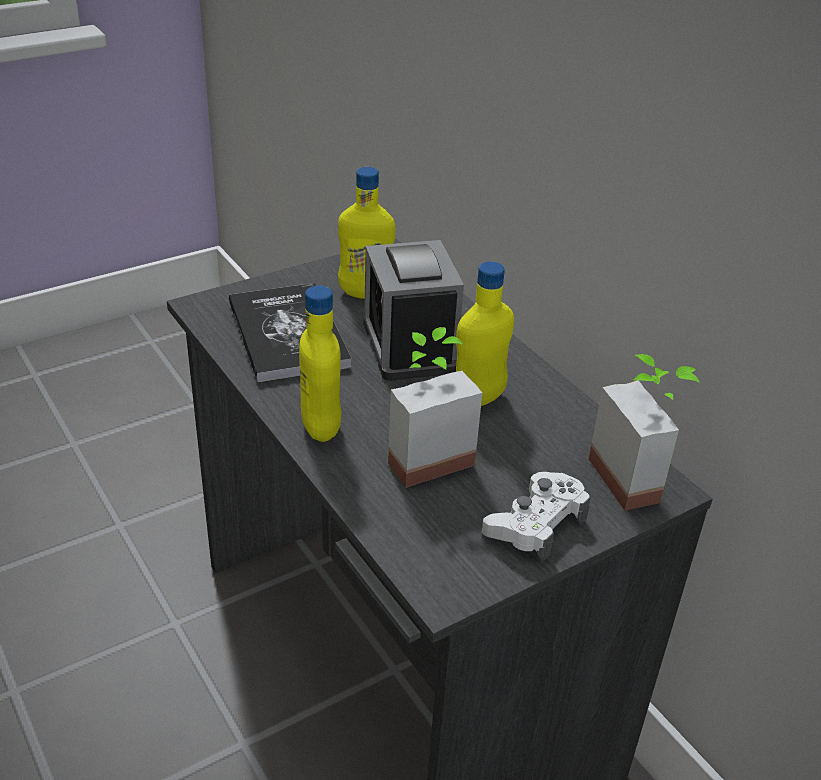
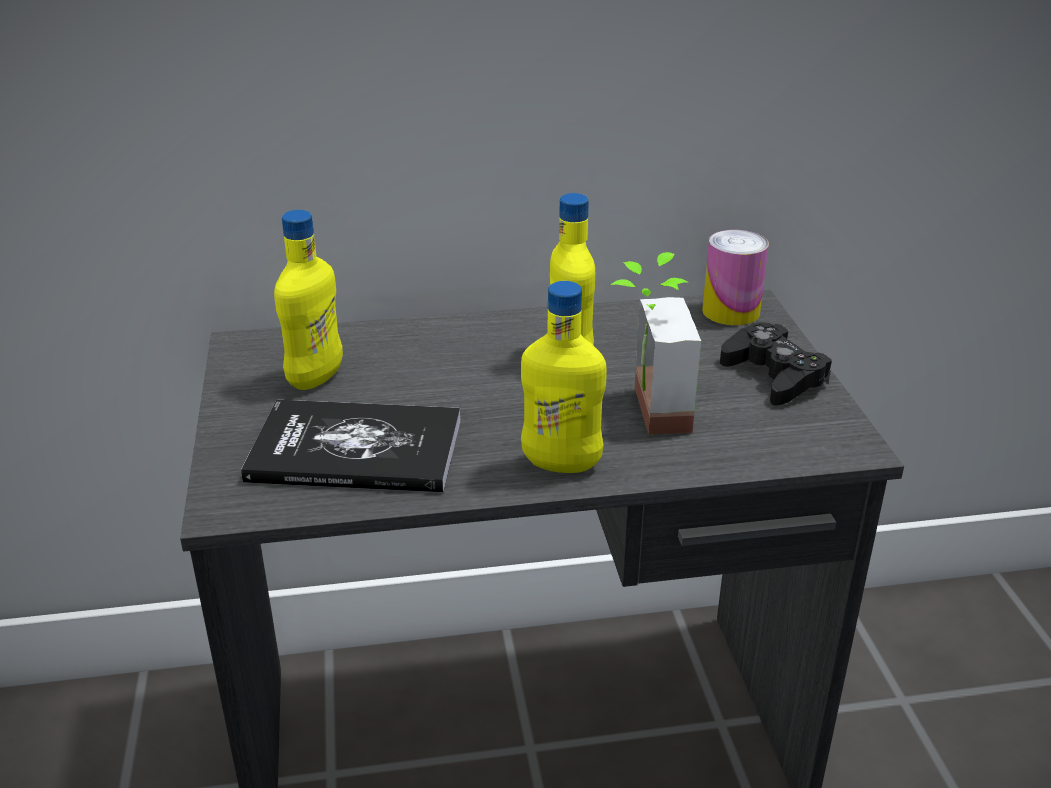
camera: 65 degrees left, 5 degrees down
(409, 346) = (447, 374): alarm clock -> none
(536, 523) = (774, 375): white game controller -> black game controller
(638, 477) = (731, 311): potted plant -> can

